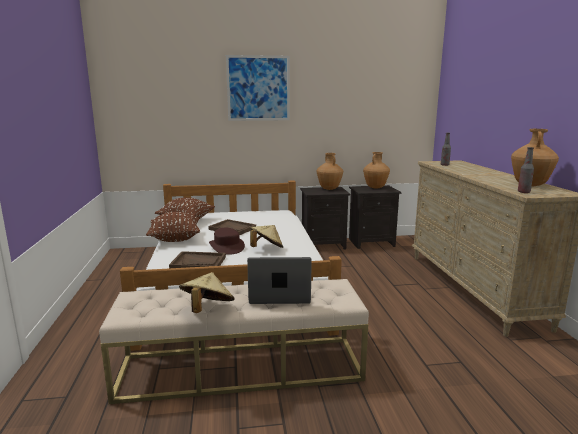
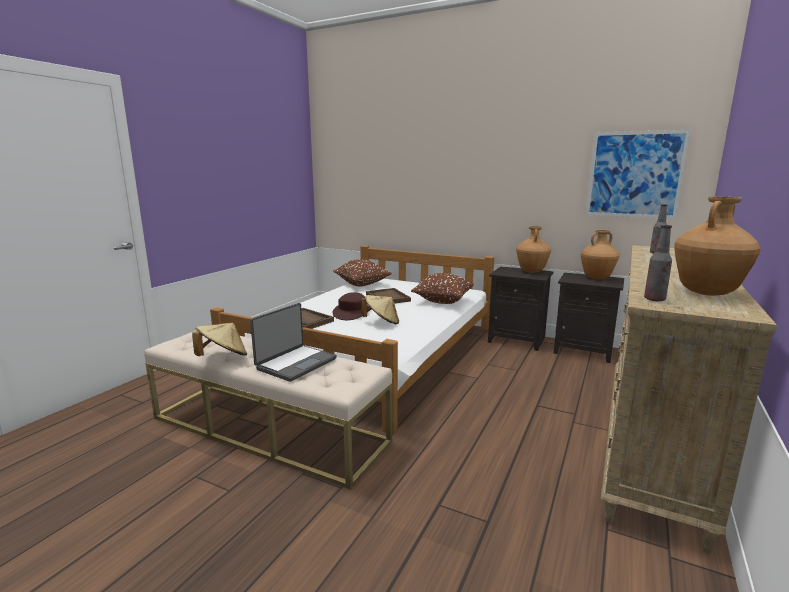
camera: 35 degrees right, 0 degrees up
(175, 239) = (325, 297): brown pillow -> brown pillow (443, 301)
(258, 88) = (459, 146): picture -> picture (634, 175)
(279, 295) = (295, 363): laptop -> laptop turned 90 degrees clockwise

